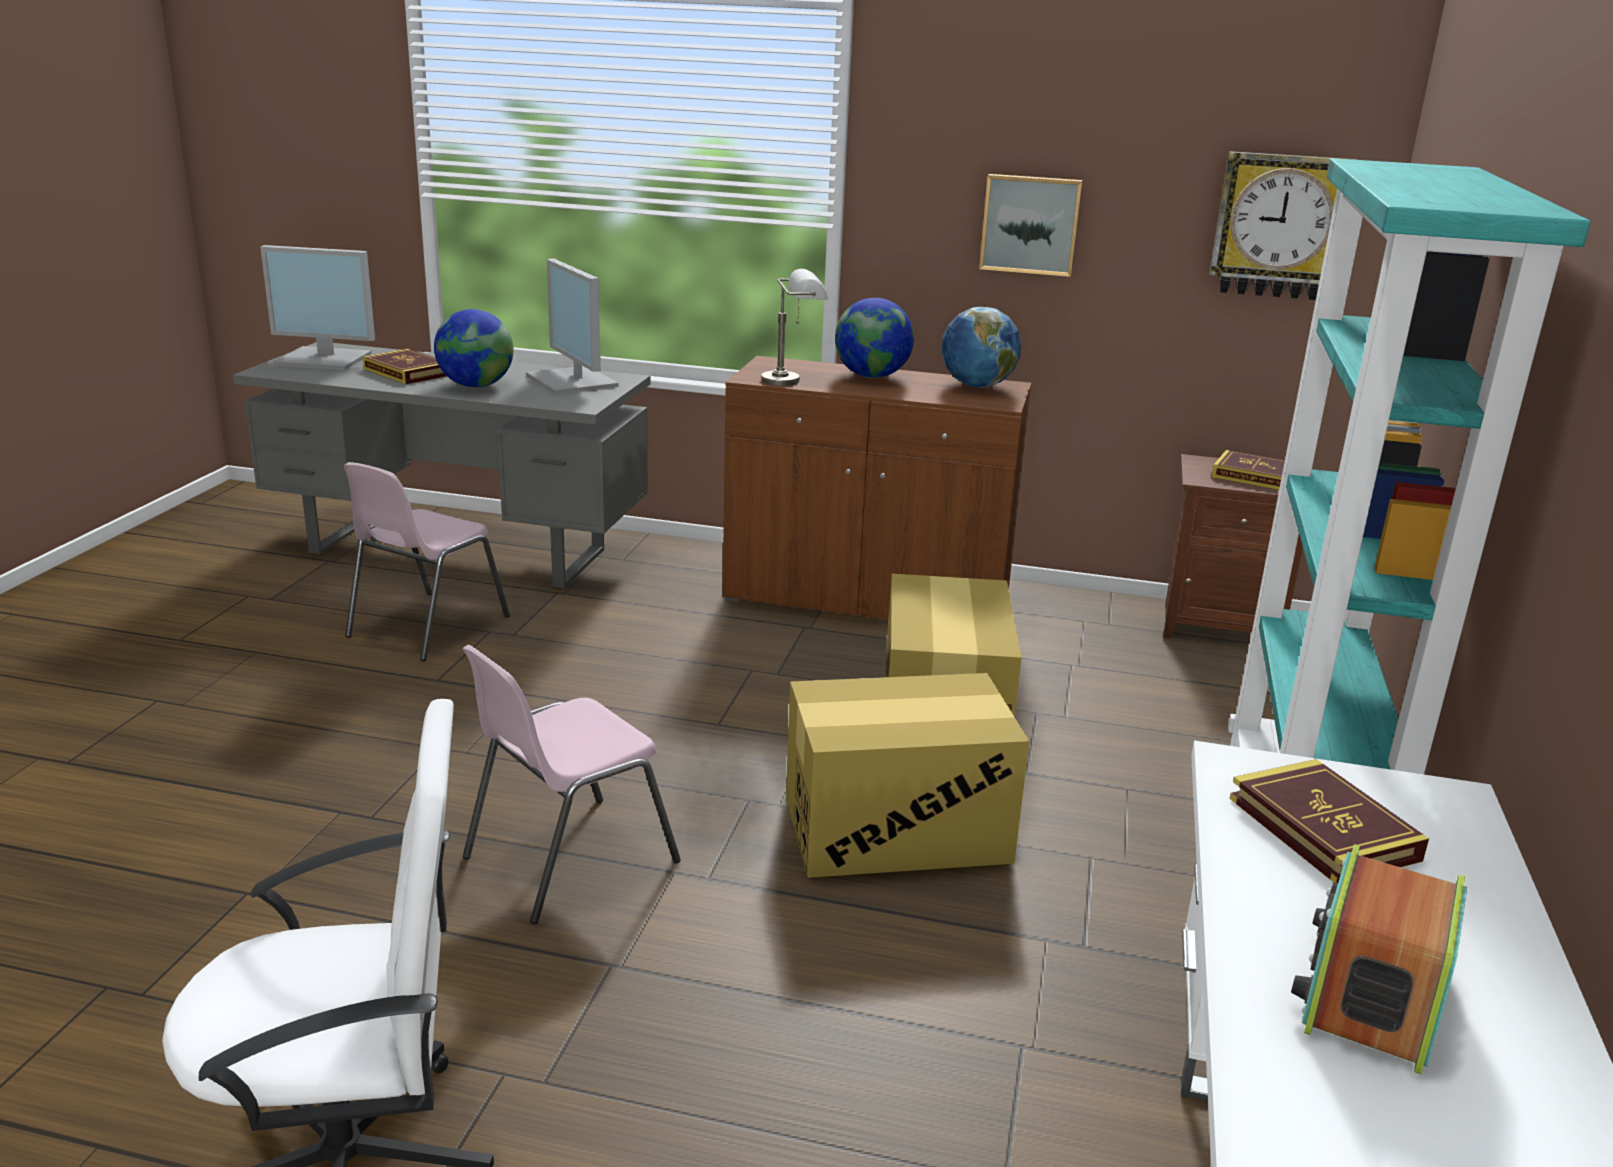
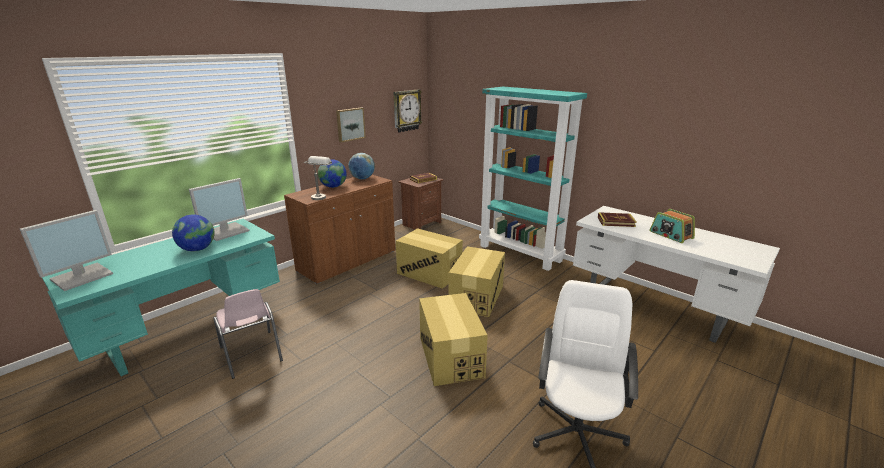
camera: 60 degrees left, 0 degrees up
(407, 372) = (147, 260): book -> none
(460, 551) = (190, 331): grey desk -> turquoise desk
(567, 859) = (450, 357): pink chair -> cardboard box
(574, 381) = (226, 231): monitor -> monitor turned 45 degrees counterclockwise

